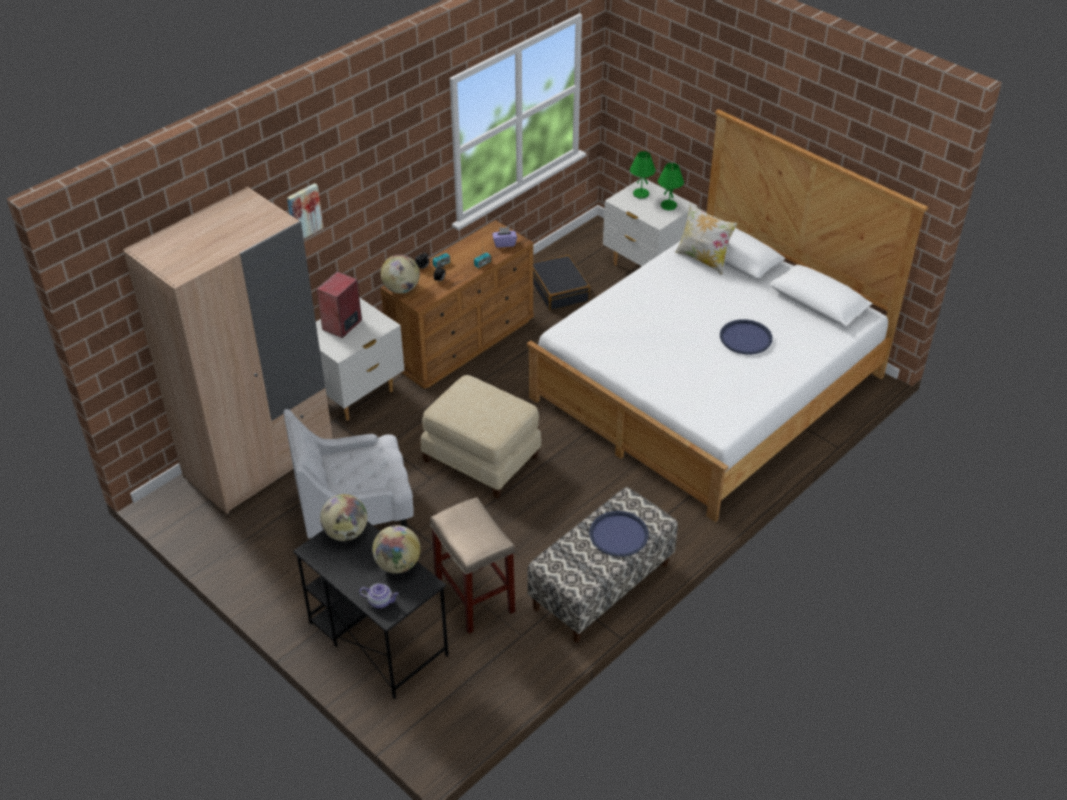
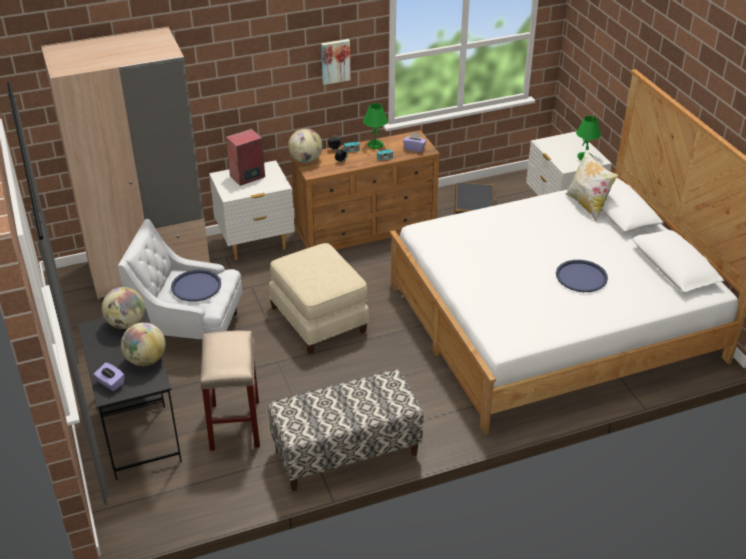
camera: 25 degrees right, 5 degrees down
(303, 212) = (225, 67): picture -> picture (335, 61)
(381, 601) = (110, 383): teapot -> purple tissue box
(618, 534) = (362, 405): blue tray -> blue tray (196, 286)
(640, 194) = (566, 143): green table lamp -> green table lamp (375, 145)

